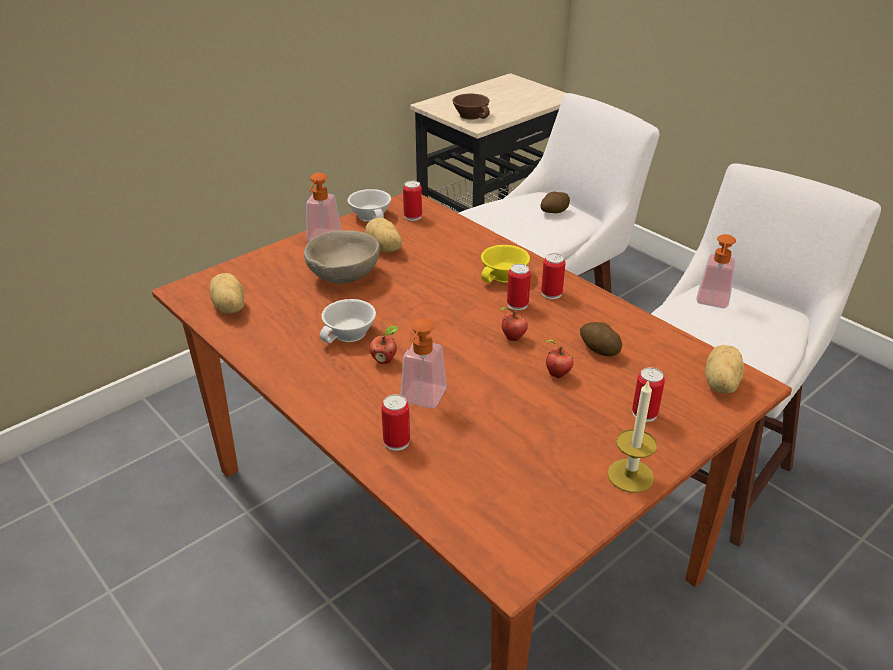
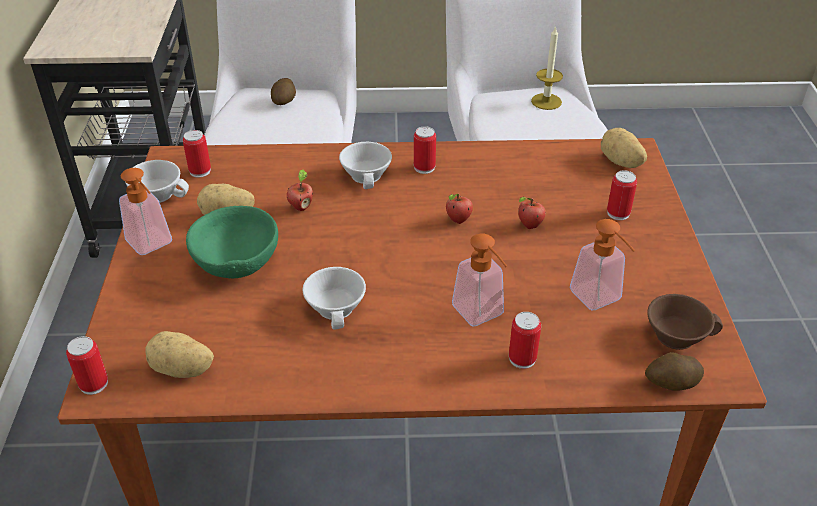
camera: 50 degrees left, 5 degrees up
(344, 275) = (236, 263): beige bowl -> green bowl
(385, 360) = (403, 307): apple -> apple (301, 207)
(472, 115) = (113, 40): brown cup -> brown cup (677, 334)
(504, 276) = (368, 175): yellow cup -> white cup
(517, 304) = (416, 192): can -> can (94, 384)
(598, 349) = (523, 188): potato -> potato (671, 383)
(630, 475) = (676, 260): candle -> candle (546, 101)
(712, 303) = (503, 111): soap dispenser -> soap dispenser (600, 300)

